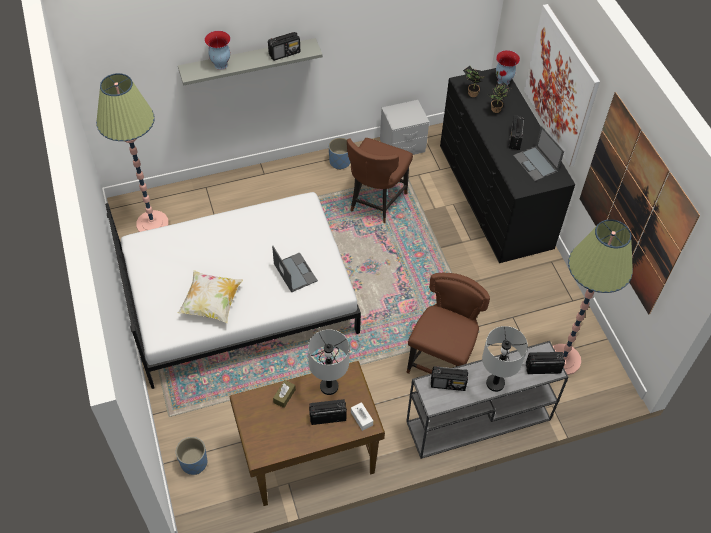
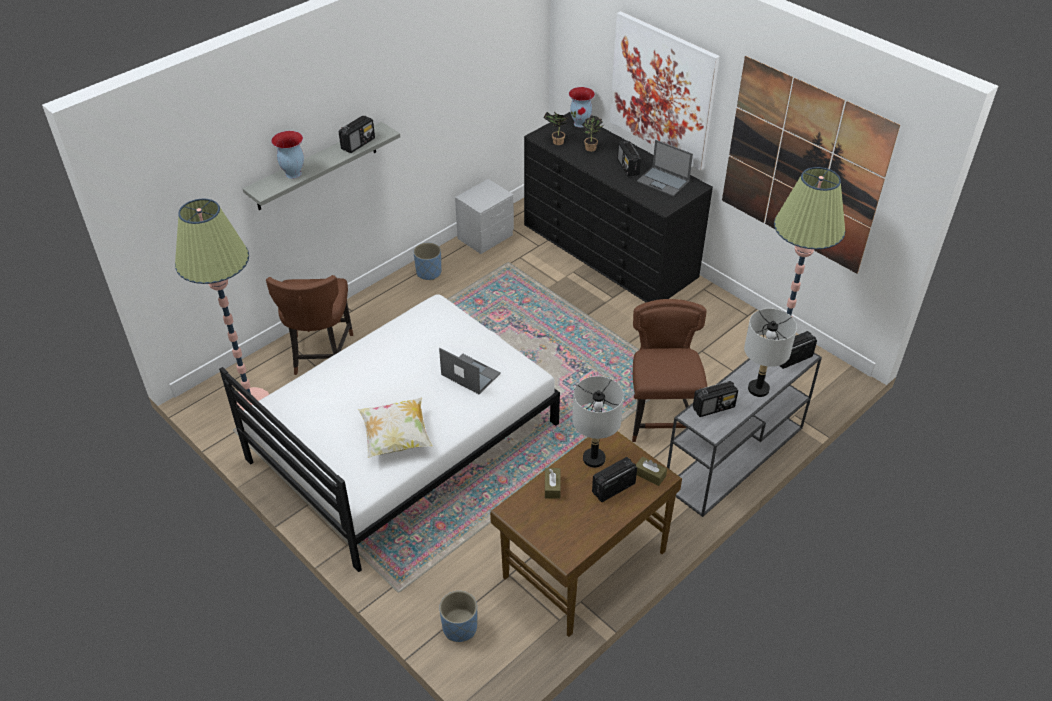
camera: 25 degrees left, 10 degrees down
(361, 418) = (649, 475): white tissue box -> brown tissue box
(376, 202) = (492, 296): brown chair -> brown chair (320, 355)

